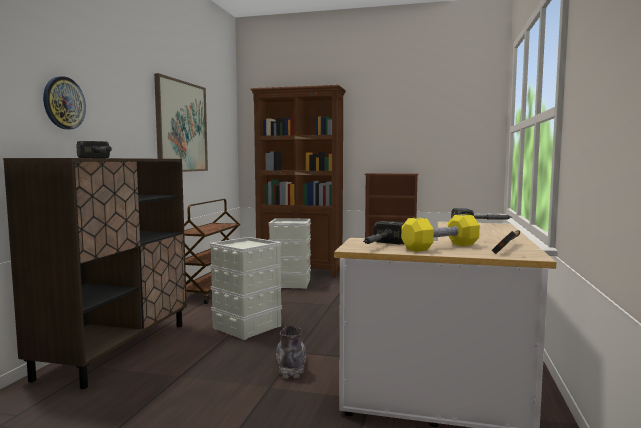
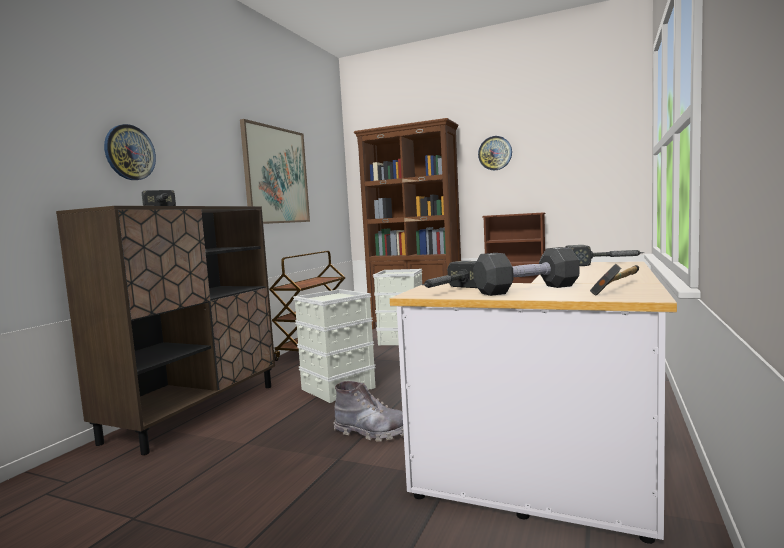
camera: 10 degrees right, 0 degrees up
(291, 364) = (371, 432): grey boot -> grey boot turned 105 degrees clockwise
(377, 118) = (495, 153): none -> wall clock
(440, 247) = (527, 290): yellow dumbbell -> black dumbbell

